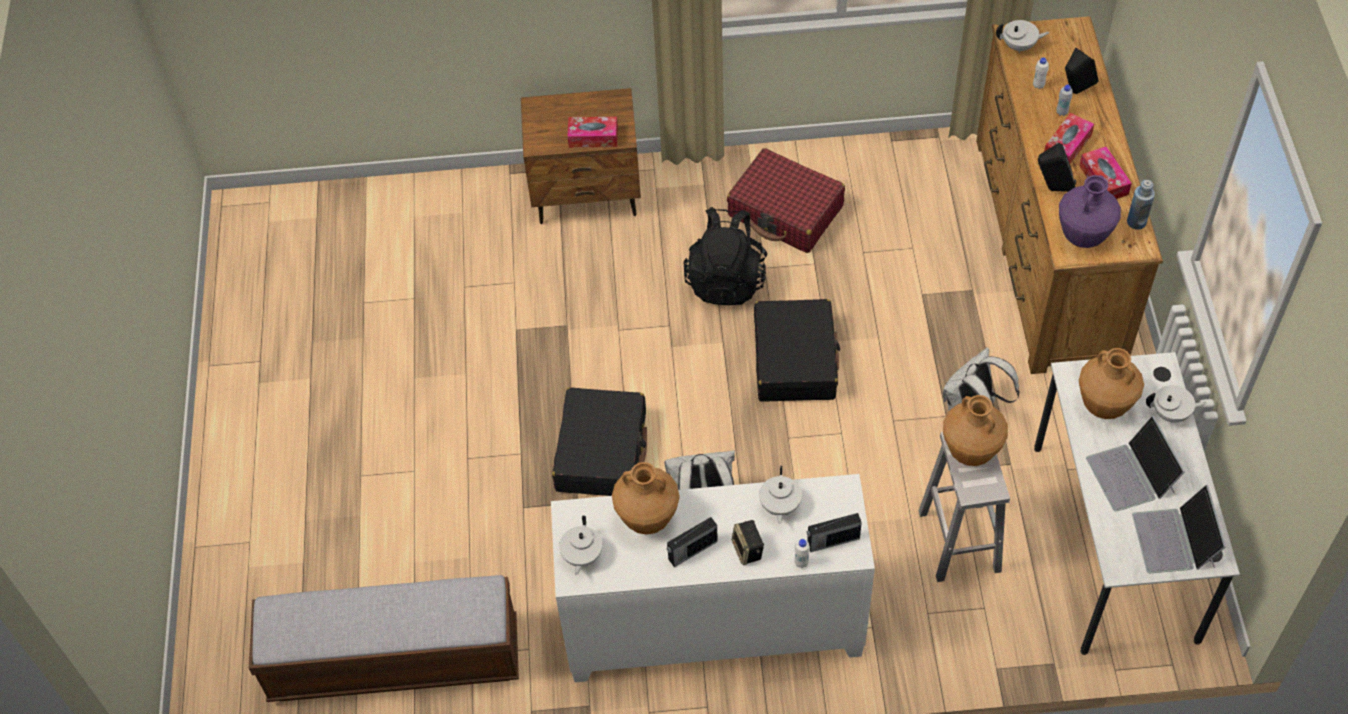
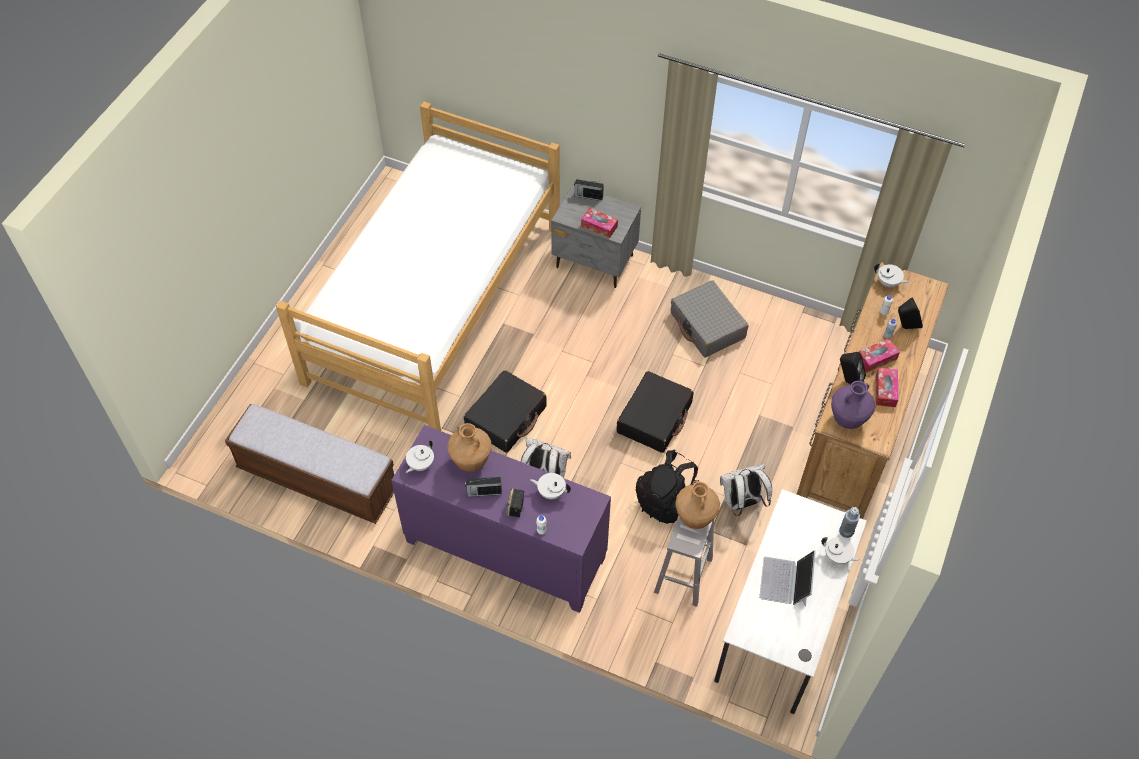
camera: 25 degrees right, 0 degrees up
(406, 344) = (436, 303): none -> bed
(587, 194) = (595, 262): brown nightstand -> grey nightstand
(713, 626) = (504, 550): white cabinet -> purple cabinet
(726, 279) = (644, 350): black backpack -> black backpack (667, 500)
(779, 506) = (551, 492): white teapot -> white teapot turned 75 degrees clockwise
(785, 211) = (707, 326): red suitcase -> grey suitcase
(832, 541) = (568, 527): radio -> radio (588, 196)
(1103, 405) = (797, 531): brown vase -> none
(1136, 222) = (888, 426): blue bottle -> blue bottle (846, 531)
(1174, 540) = (785, 635): laptop -> none

